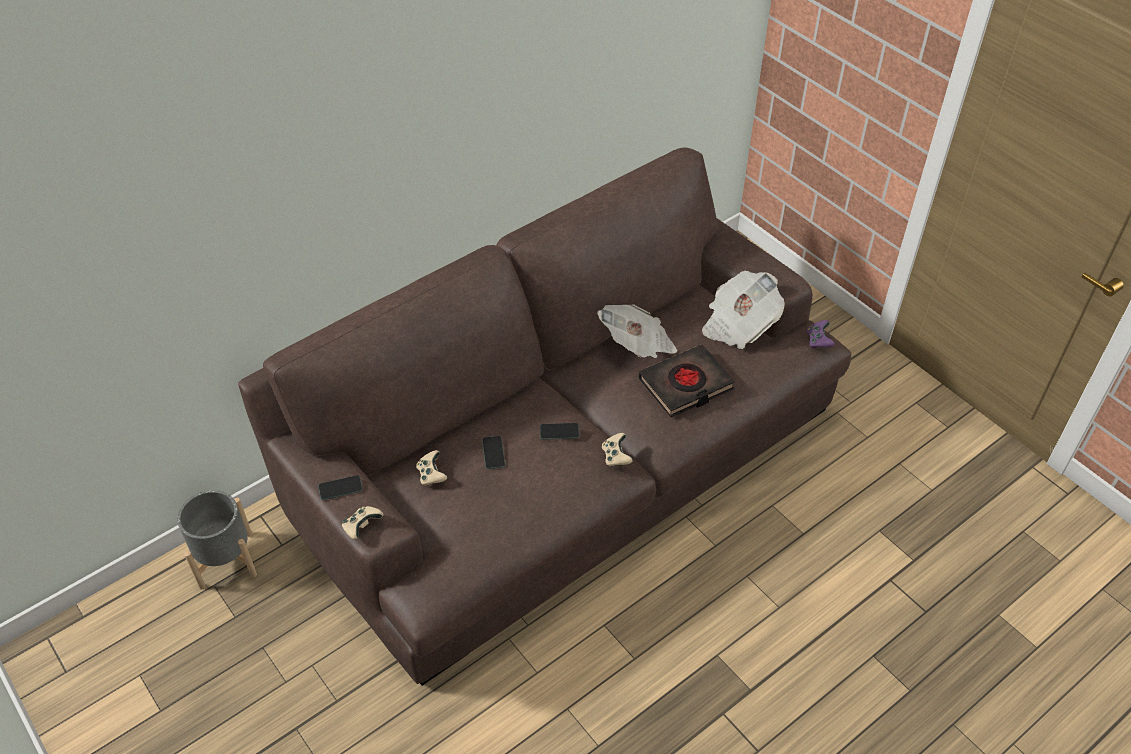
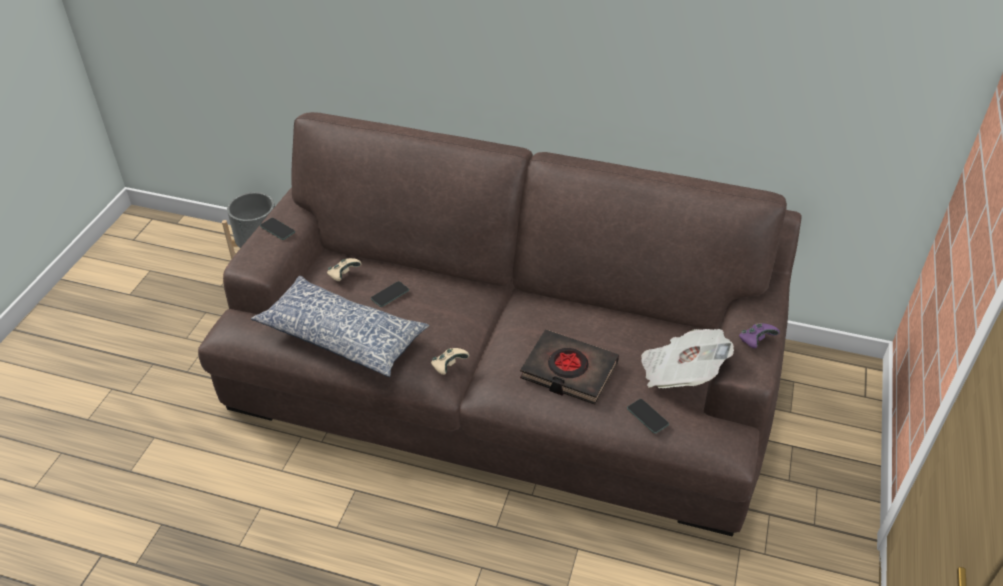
camera: 55 degrees right, 5 degrees down
(362, 527) = (248, 255): beige game controller -> none
(516, 511) = (342, 336): none -> pillow
(559, 431) = (445, 320): phone -> phone (647, 416)
(637, 344) = (585, 319): newspaper -> none
(818, 341) = (725, 442): purple game controller -> purple game controller (755, 341)

